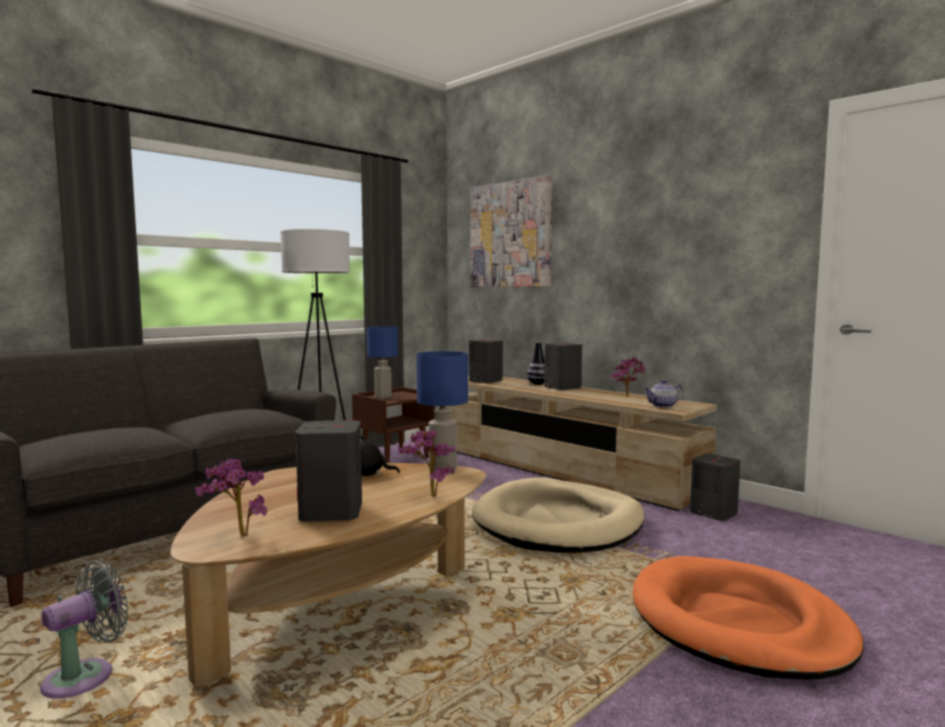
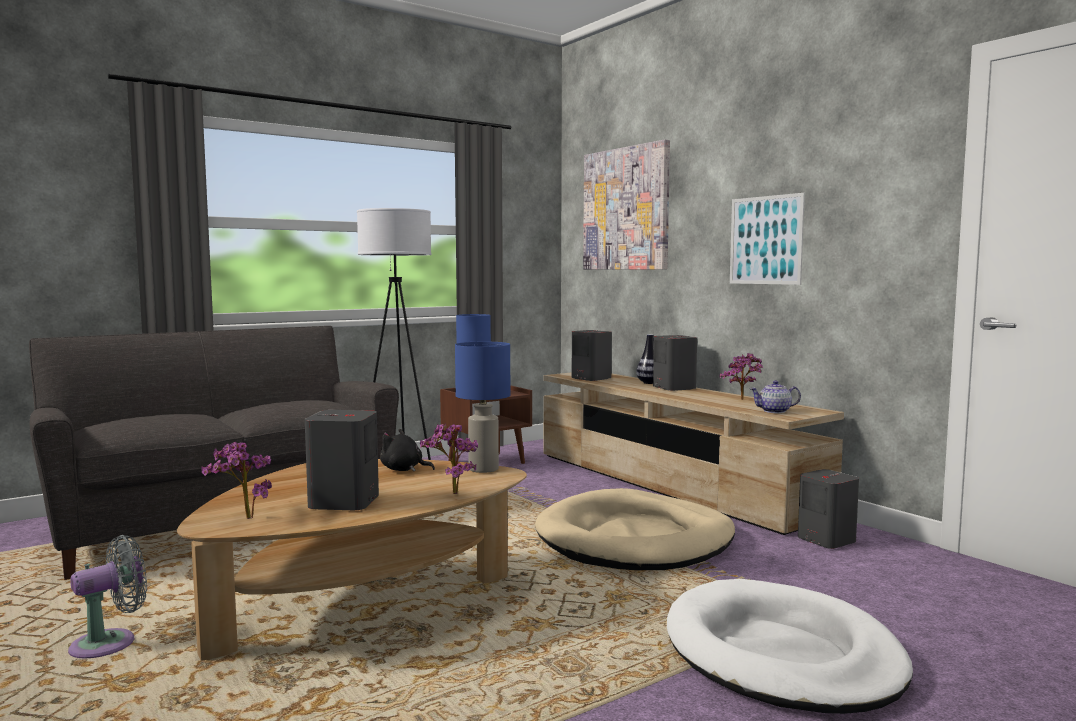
camera: 10 degrees right, 0 degrees up
(643, 261) = (765, 240): none -> picture
(738, 624) = (781, 654): orange dog bed -> white dog bed

